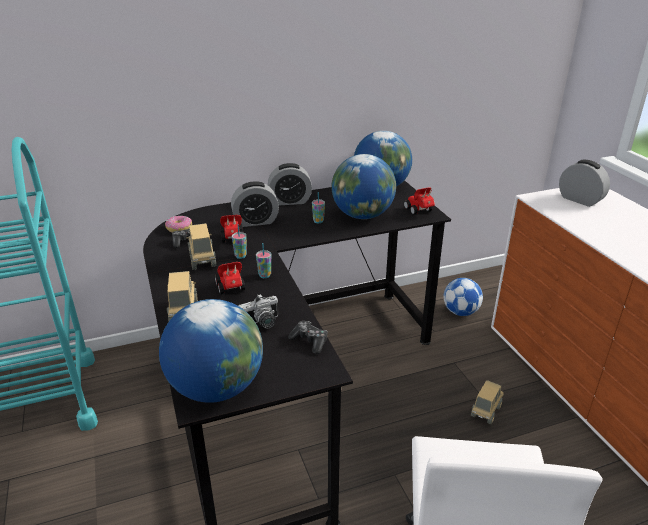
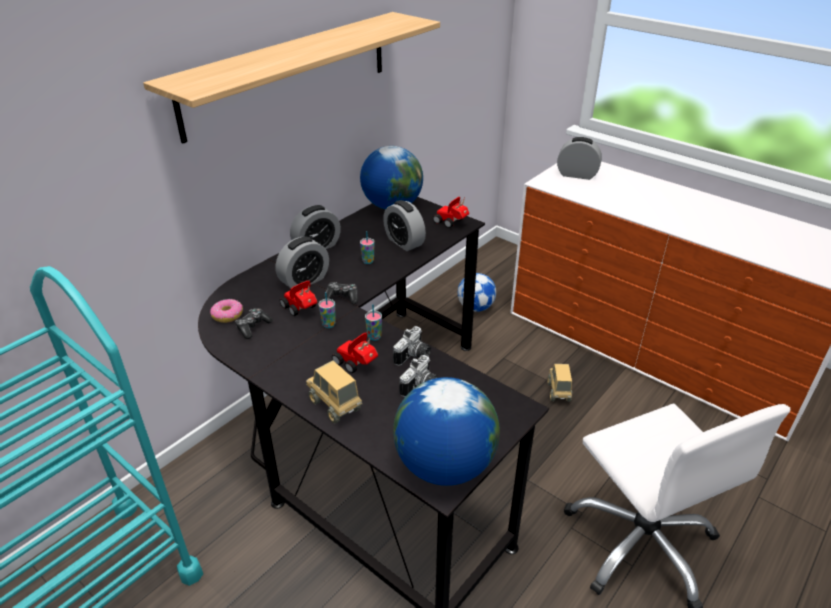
camera: 30 degrees left, 5 degrees up
(202, 260) = (294, 343): toy truck -> none
(280, 299) = (414, 356): none -> camera
(289, 44) = (289, 73): none -> shelf
(309, 341) = (480, 387): game controller -> game controller (342, 297)
(362, 215) = (404, 242): globe -> alarm clock

